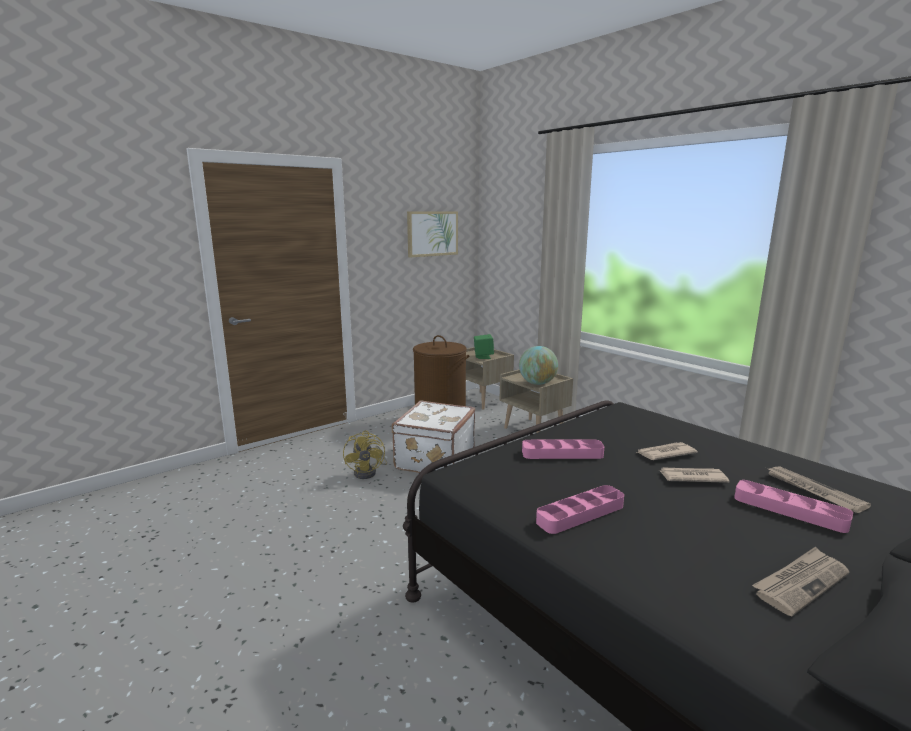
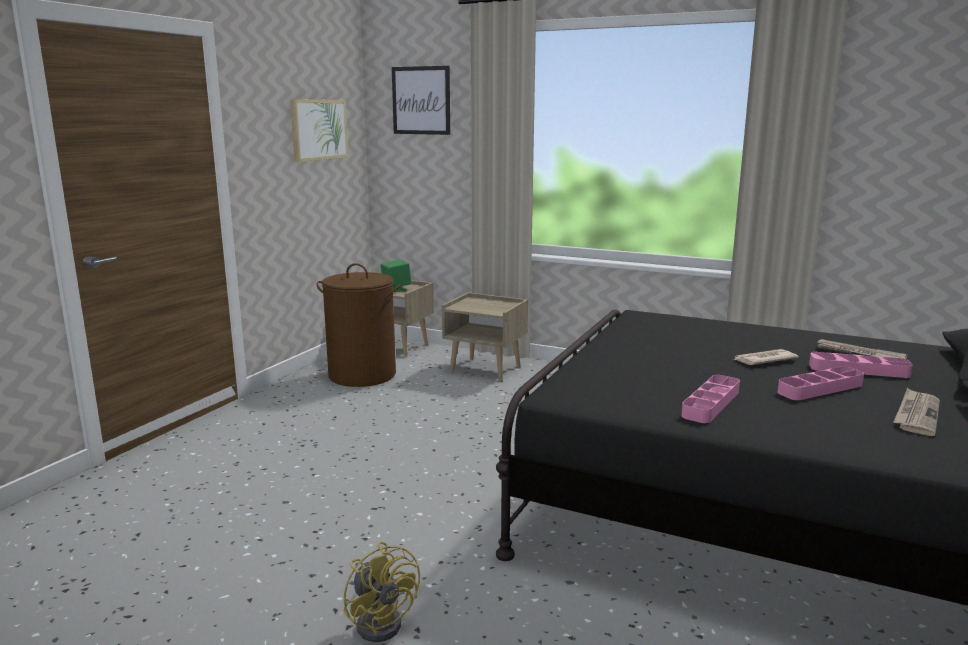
camera: 25 degrees left, 0 degrees up
(369, 472) = (327, 448): yellow fan -> yellow fan (383, 620)
(433, 459) = (396, 419): white suitcase -> none
(513, 212) = (421, 100): none -> picture
(537, 383) = (492, 309): globe -> none
(562, 453) = (633, 360): pink tray -> pink tray (820, 388)
(665, 453) = (720, 345): newspaper -> none

